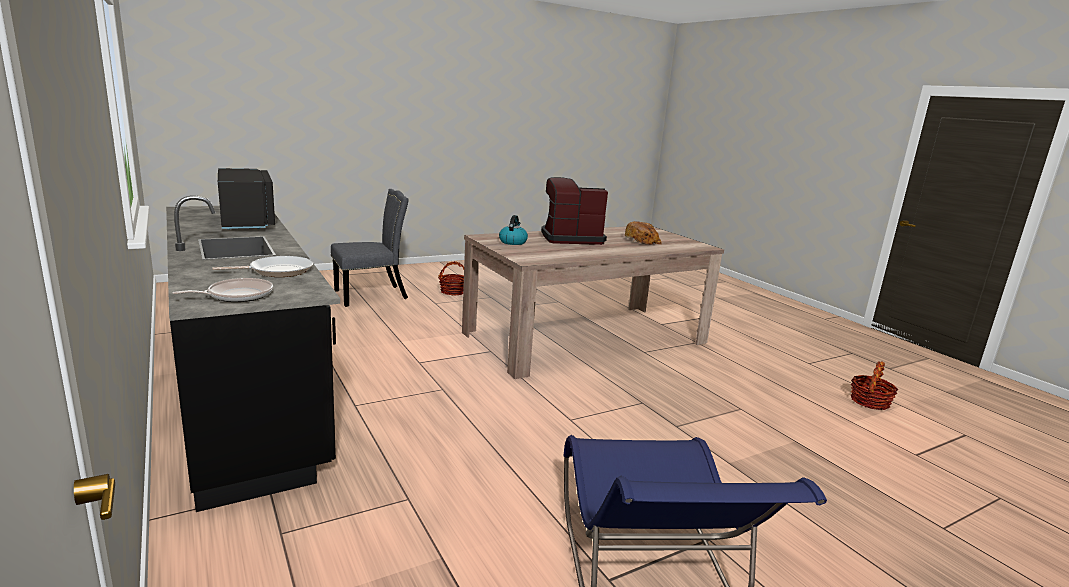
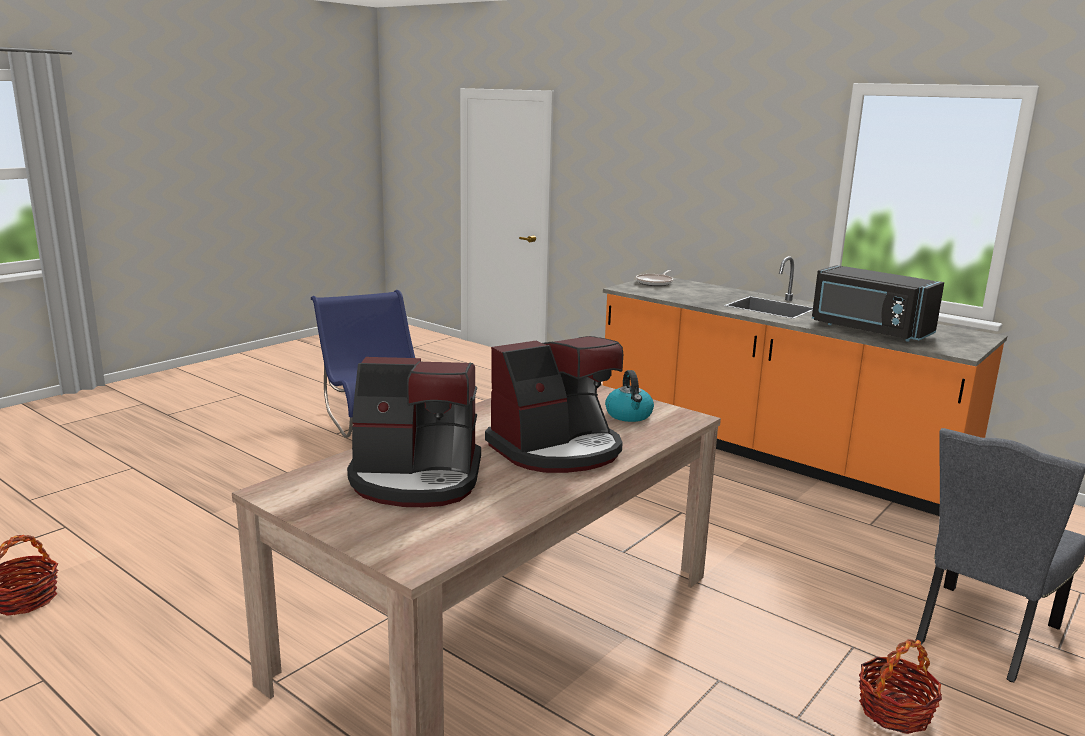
camera: 160 degrees right, 0 degrees up
(246, 389) = (771, 452): black counter -> orange counter
(277, 271) = (682, 295): frying pan -> none
(643, 241) = (416, 479): bread -> coffee machine

